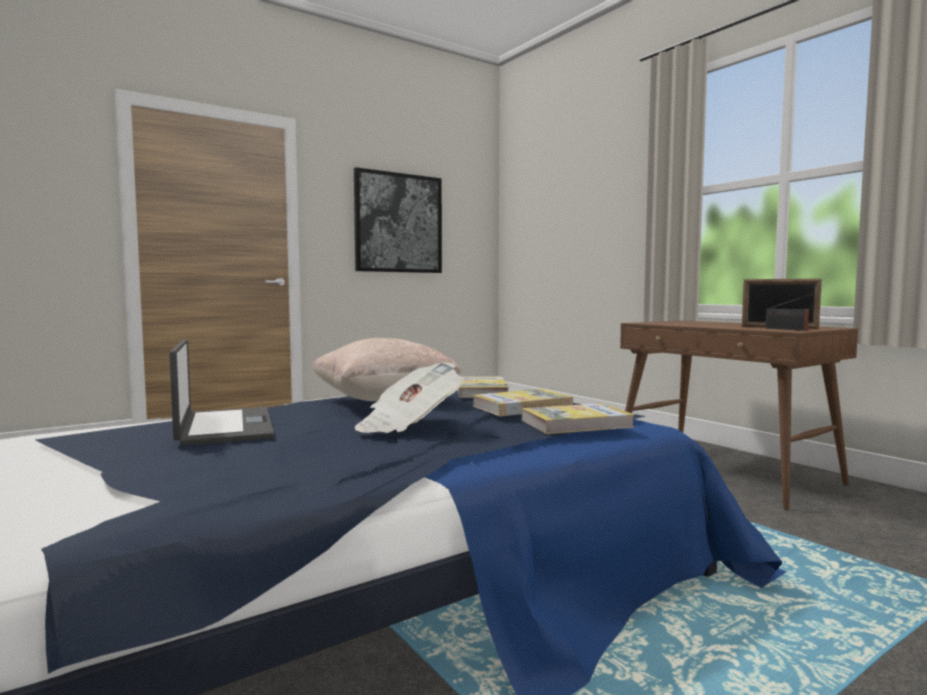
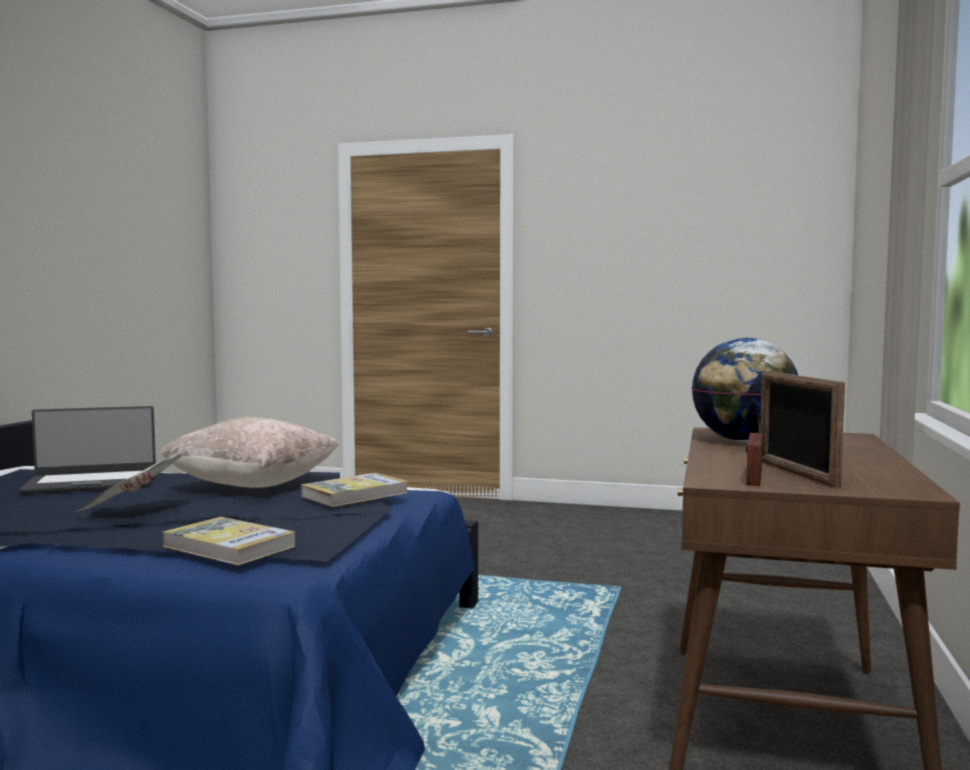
camera: 50 degrees right, 0 degrees up
(223, 427) = (91, 483): laptop -> laptop turned 45 degrees clockwise
(398, 223) = (655, 249): picture -> none
(522, 407) = (274, 518): book -> none
(679, 324) = (743, 441): none -> globe

